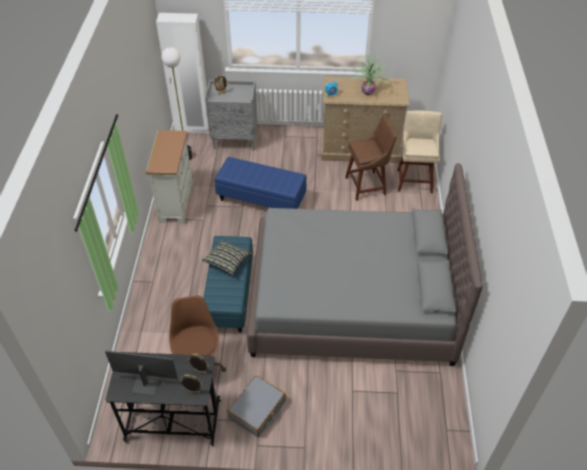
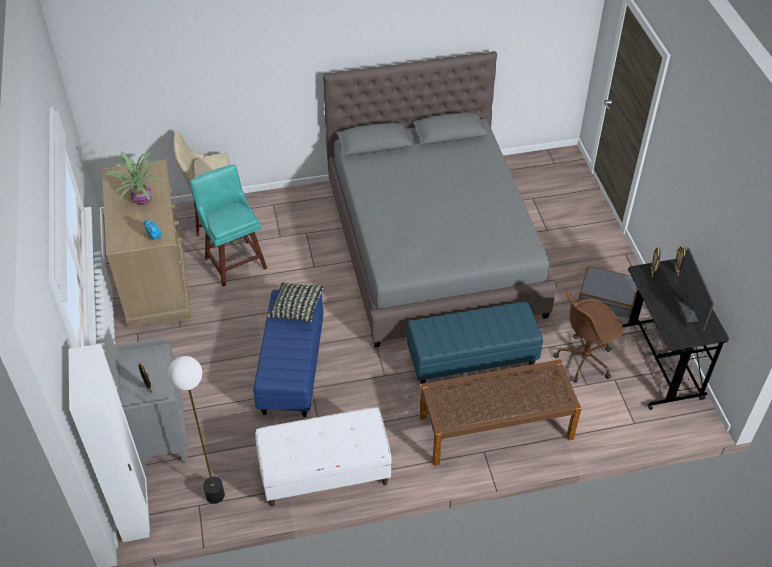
camera: 105 degrees left, 0 degrees up
(167, 293) = (495, 428): none -> brown bench
(177, 202) = (324, 474): white dresser -> white bench
(227, 262) = (460, 331): pillow -> pillow (296, 308)
(367, 185) = (234, 261): brown chair -> turquoise chair

